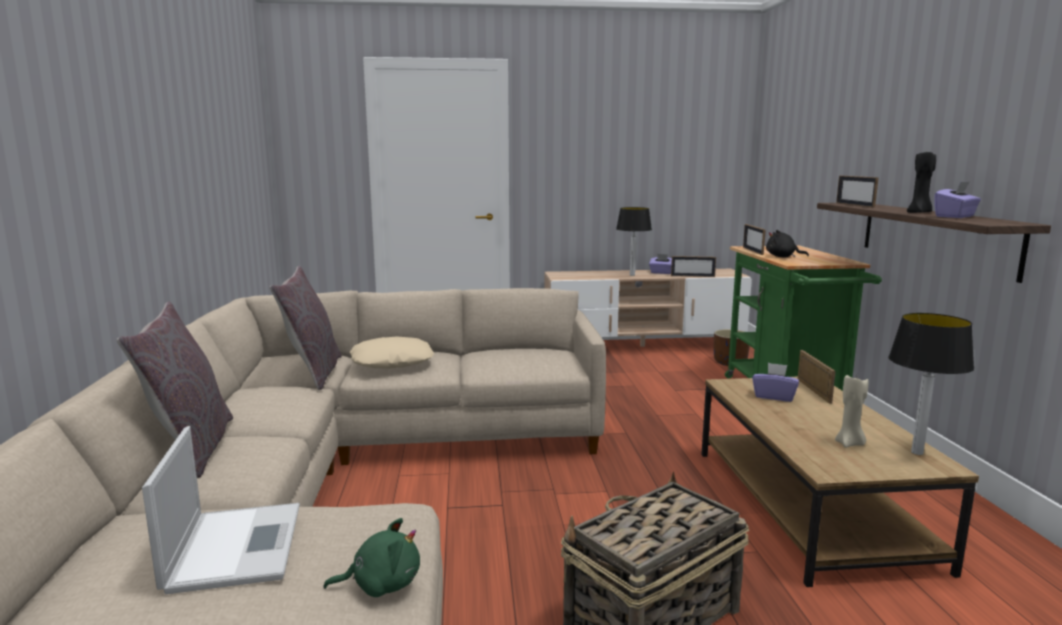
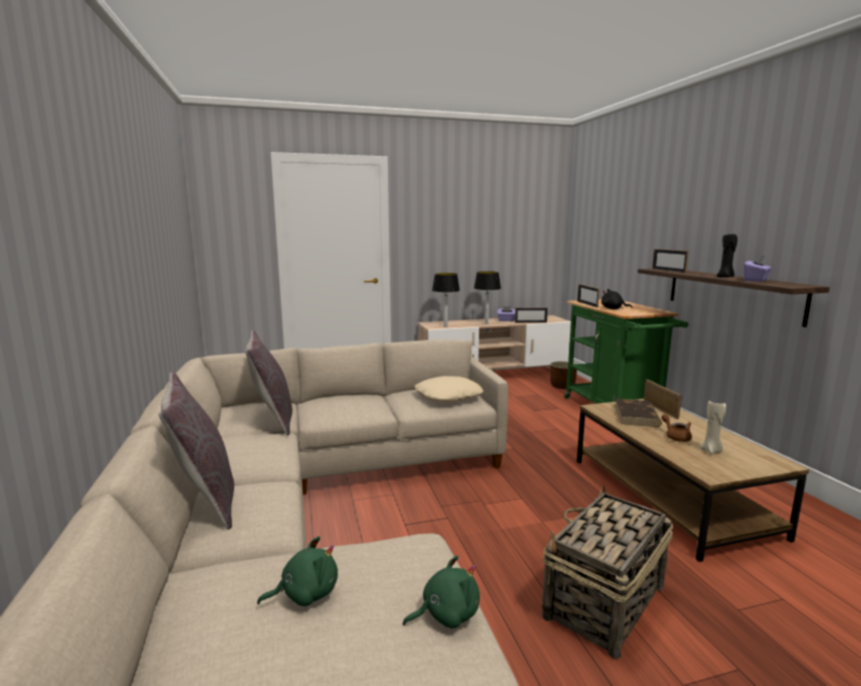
camera: 10 degrees left, 0 degrees up
(235, 545) = (305, 593): laptop -> green plush toy
(392, 362) = (336, 406): beige pillow -> beige pillow (448, 396)
(774, 396) = (636, 416): purple tissue box -> brown book
(812, 424) = (676, 436): none -> brown teapot
(917, 453) = (759, 454): table lamp -> table lamp (445, 326)

